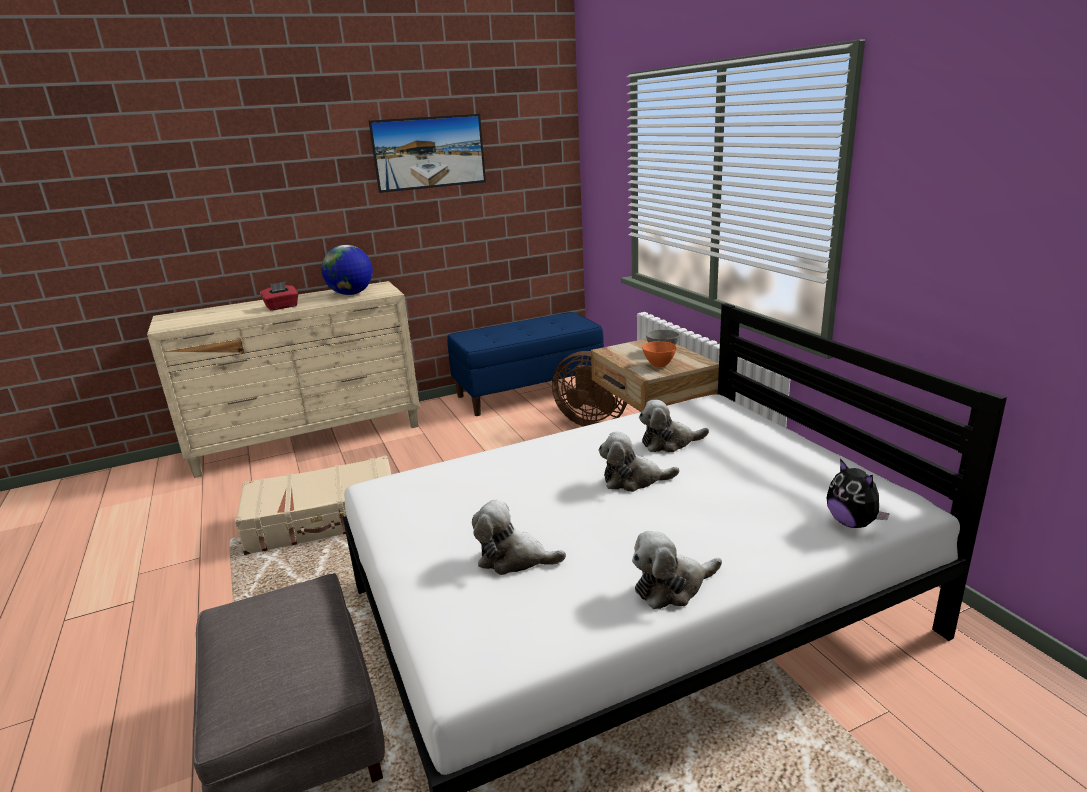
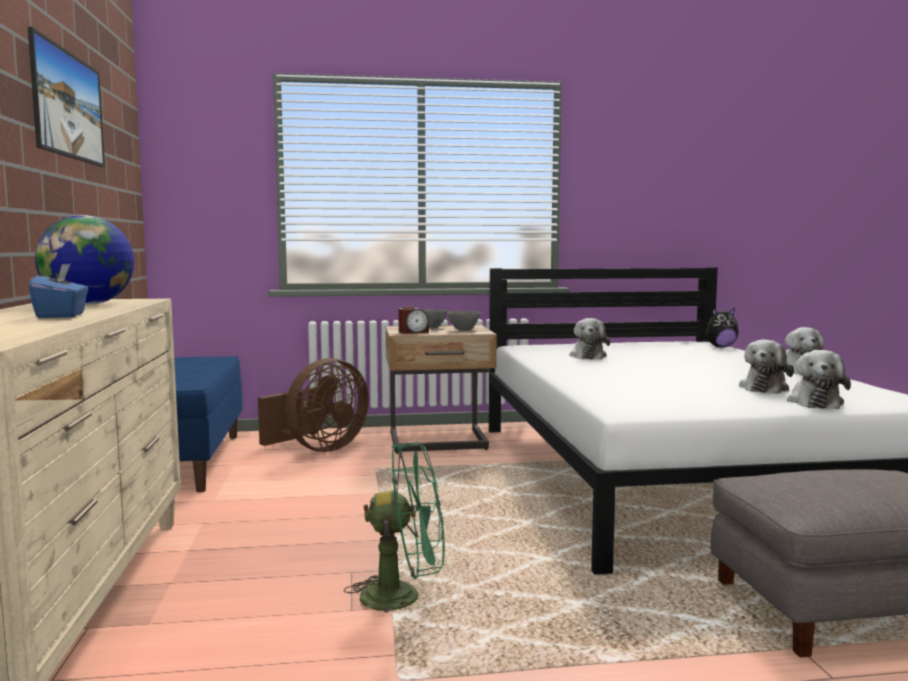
camera: 75 degrees left, 15 degrees down
(282, 307) = (62, 316): red tissue box -> blue tissue box
(324, 519) = (404, 596): beige suitcase -> green fan
(621, 352) = (413, 332): none -> alarm clock
(633, 480) = (649, 364): plush toy -> plush toy (814, 402)
(658, 365) = (463, 330): orange bowl -> grey bowl

